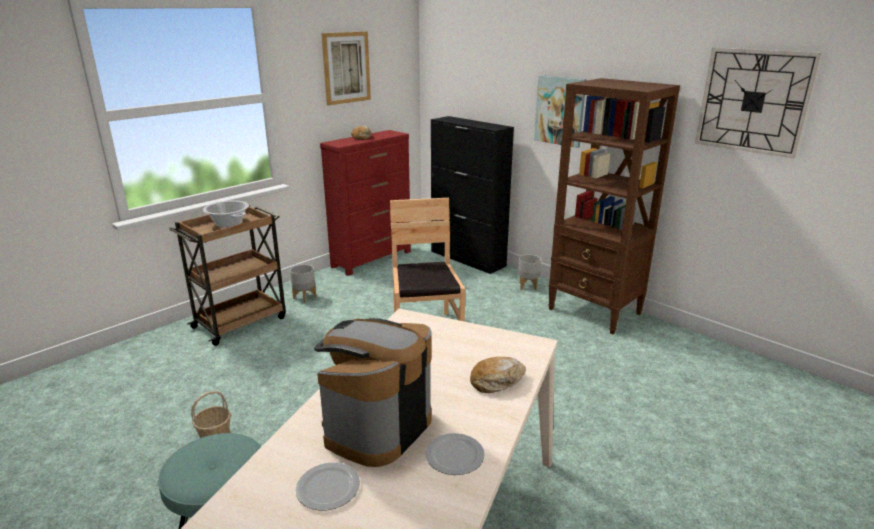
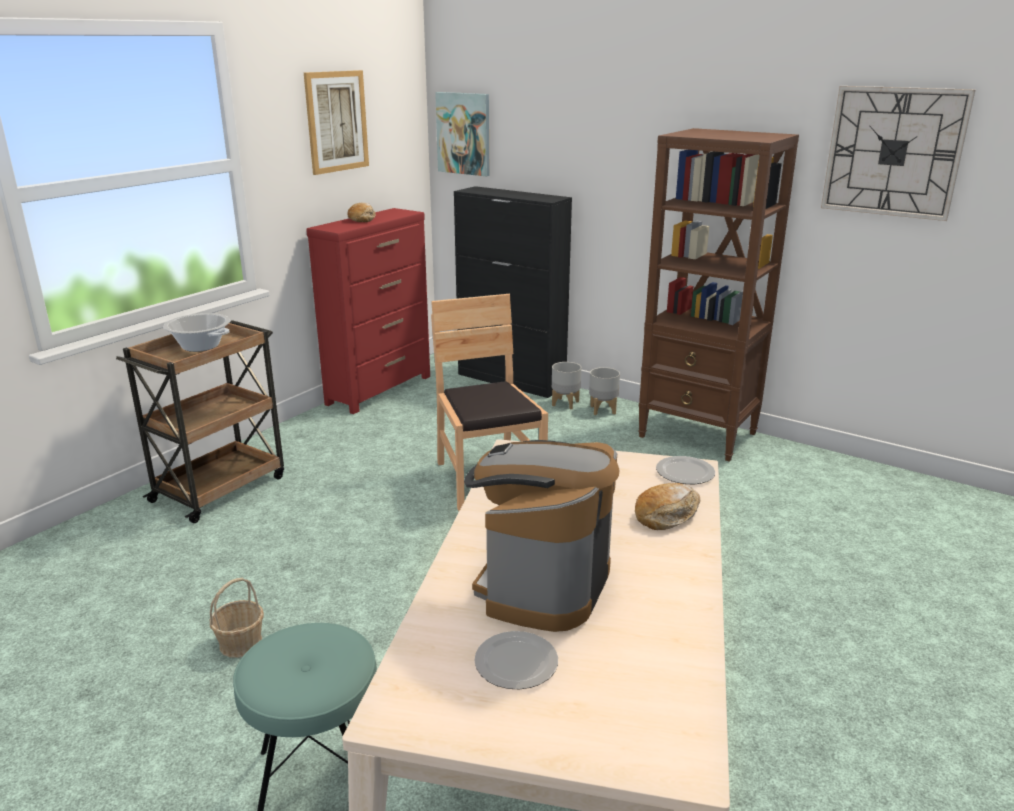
camera: 10 degrees left, 0 degrees up
(305, 297) = (302, 447): grey planter -> grey planter (565, 403)
(454, 456) = (657, 608): plate -> plate (685, 473)
(560, 110) = (636, 173): picture -> picture (464, 133)

